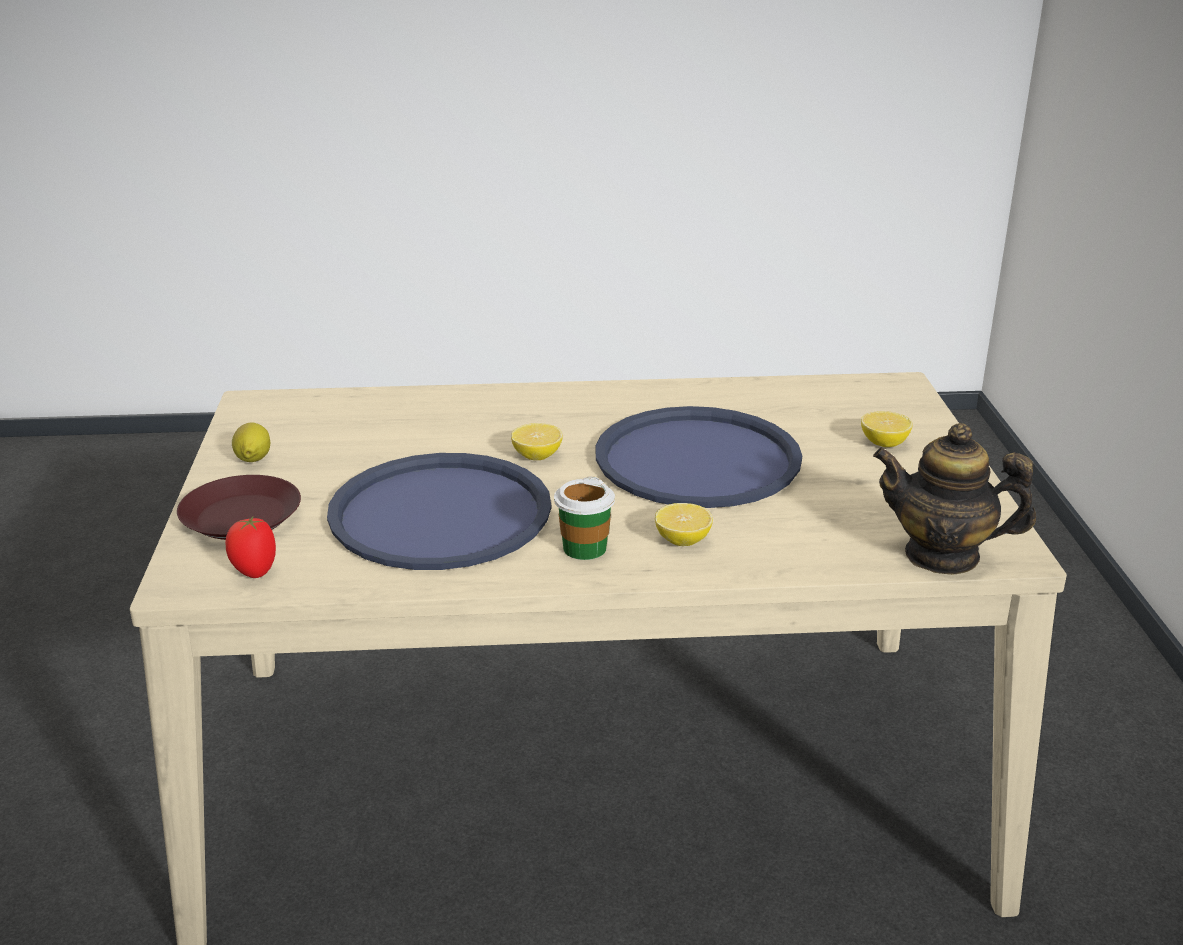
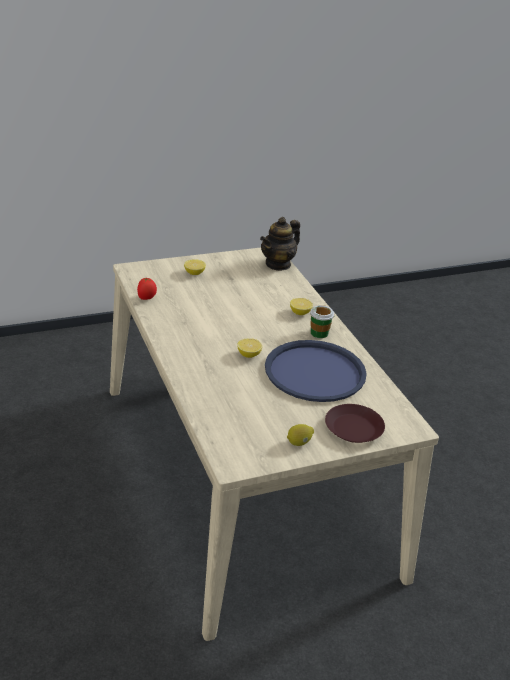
camera: 110 degrees left, 5 degrees up
(254, 571) = (391, 411): tomato -> tomato (146, 298)
(697, 459) = (231, 314): blue tray -> none
(942, 555) = (278, 264): teapot -> teapot turned 45 degrees clockwise

